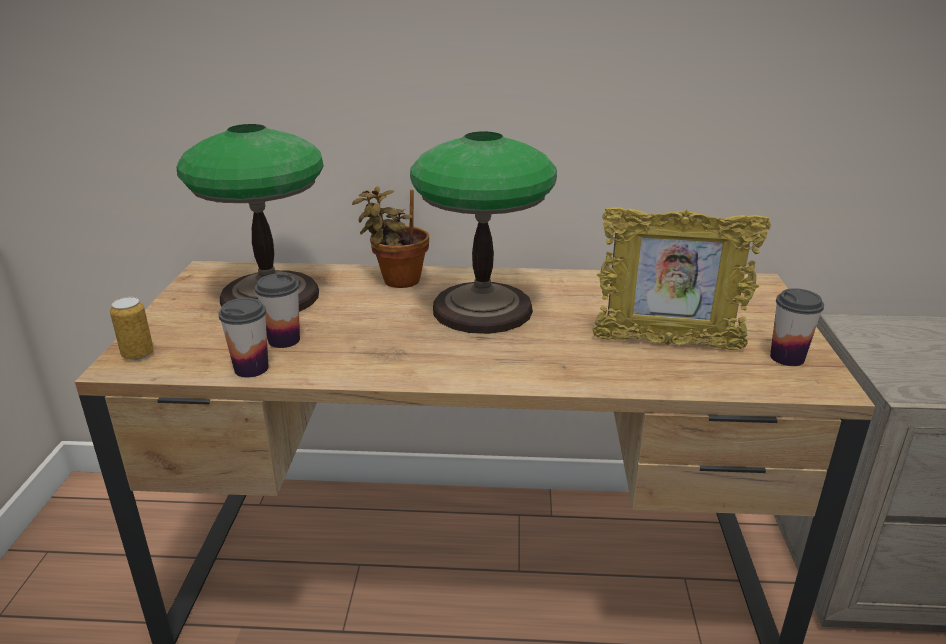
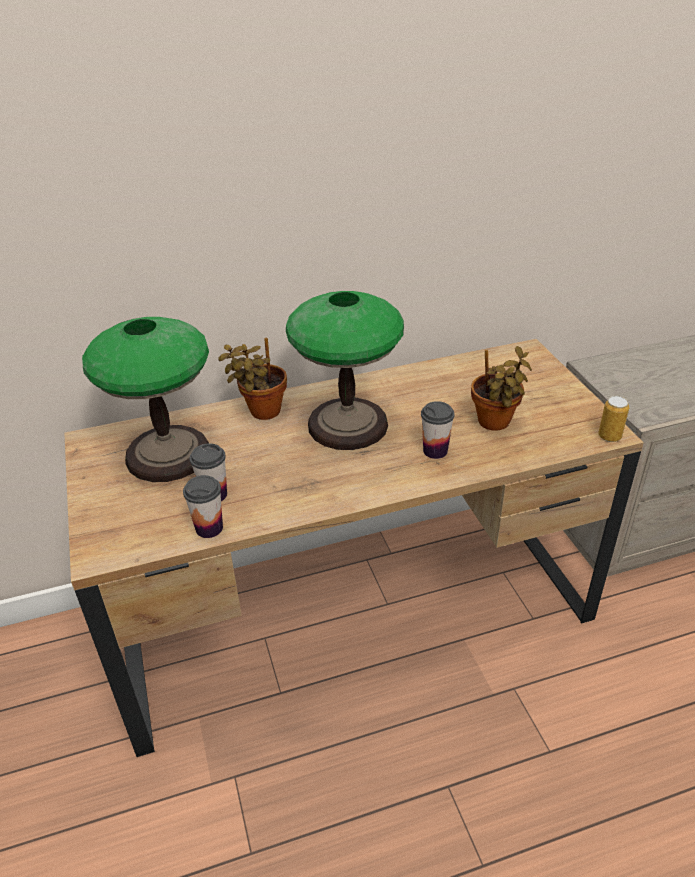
camera: 20 degrees left, 10 degrees up
(138, 354) = (102, 541): can -> can (609, 436)
(667, 343) = (495, 423): picture frame -> potted plant
(787, 357) = (576, 416): cup -> cup (435, 451)

